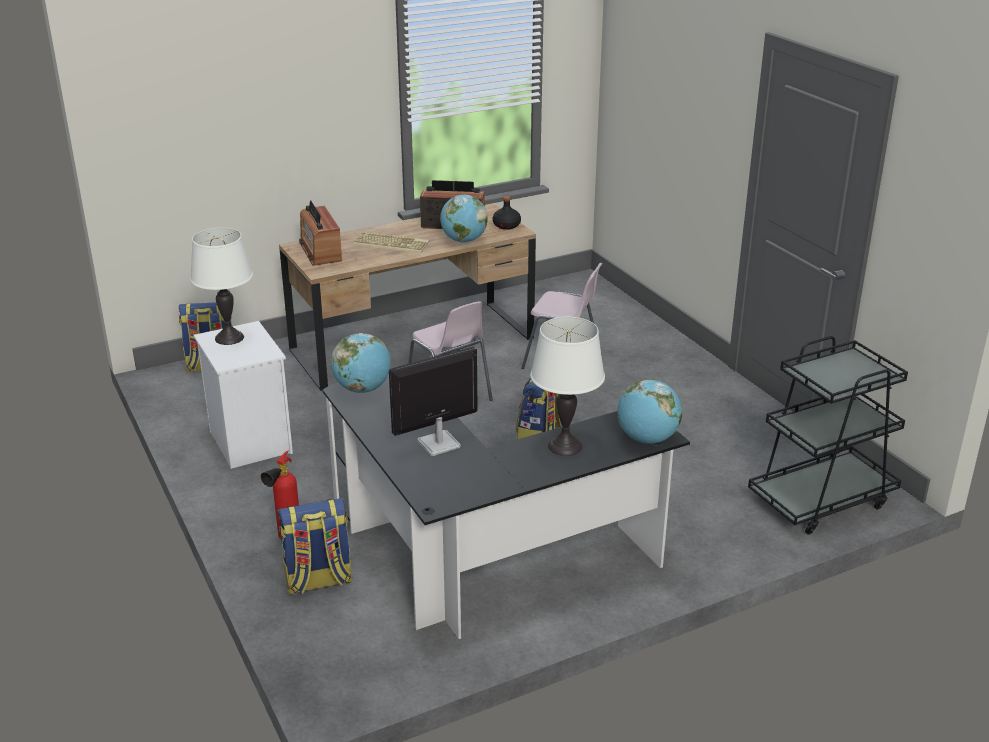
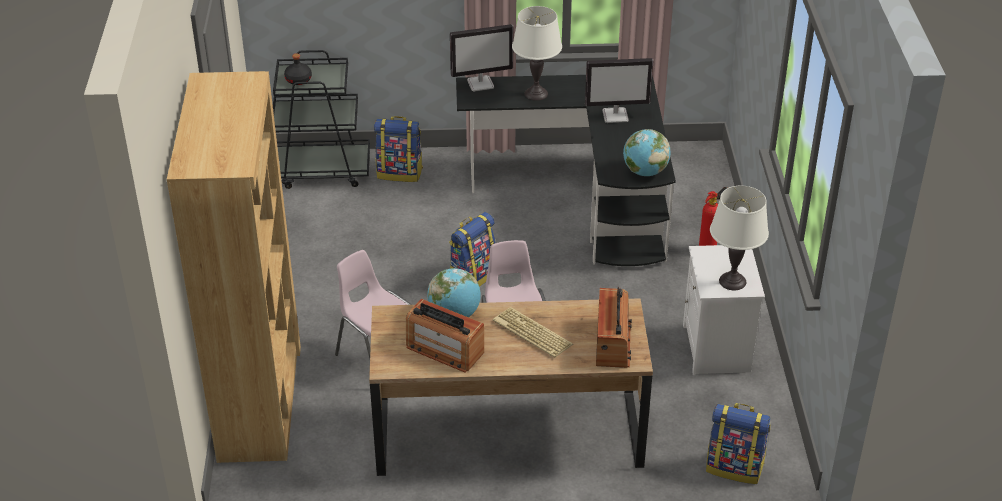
camera: 155 degrees left, 10 degrees up
(318, 581) = (697, 213): backpack -> backpack (400, 173)
(506, 226) = (391, 328): black bottle -> black bottle (298, 80)
(624, 317) = (260, 401): none -> brown bookcase
(647, 439) = (481, 84): globe -> monitor

